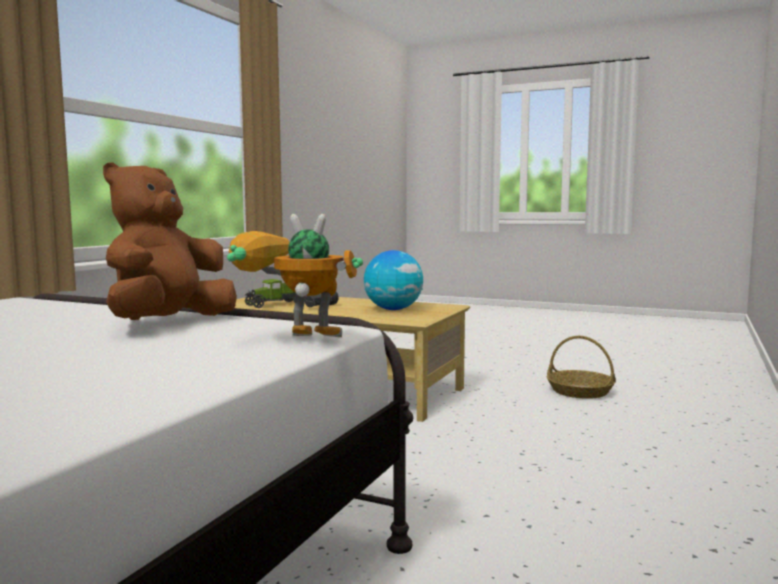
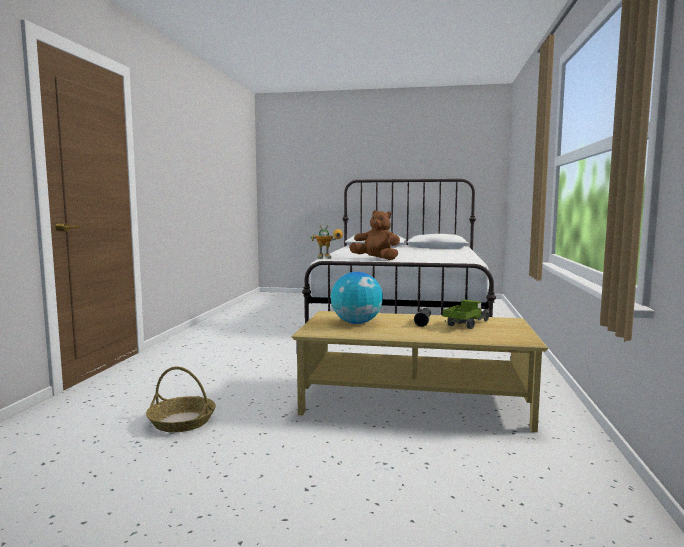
camera: 165 degrees right, 0 degrees up
(168, 323) = (376, 259): brown plush toy -> brown plush toy turned 75 degrees counterclockwise

